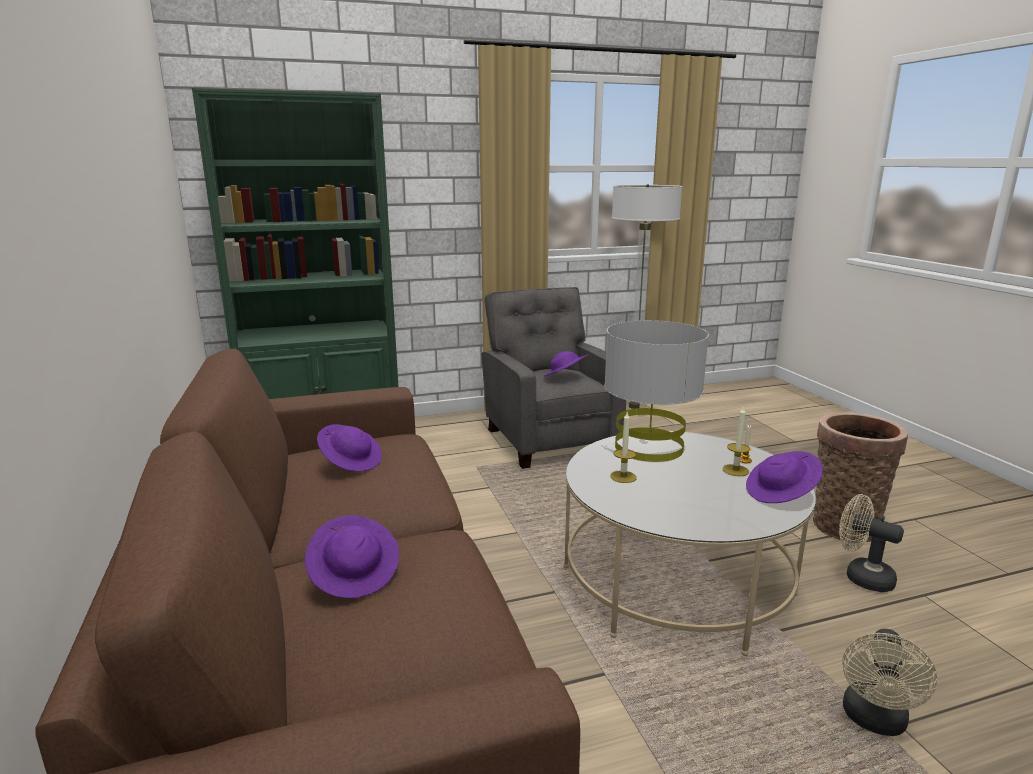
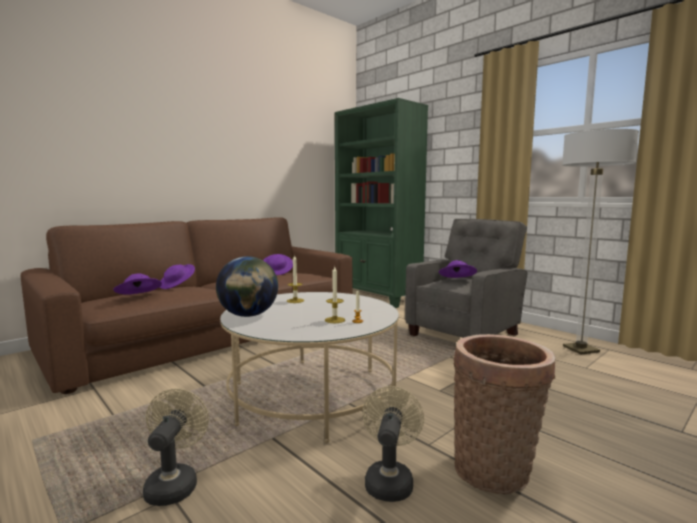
camera: 65 degrees right, 10 degrees down
(648, 447) = (350, 301): grey table lamp -> none
(693, 517) = (248, 315): none -> globe
(781, 493) = (304, 331): purple hat -> purple hat (138, 297)
(874, 721) = (174, 483): beige fan -> beige fan turned 90 degrees clockwise

